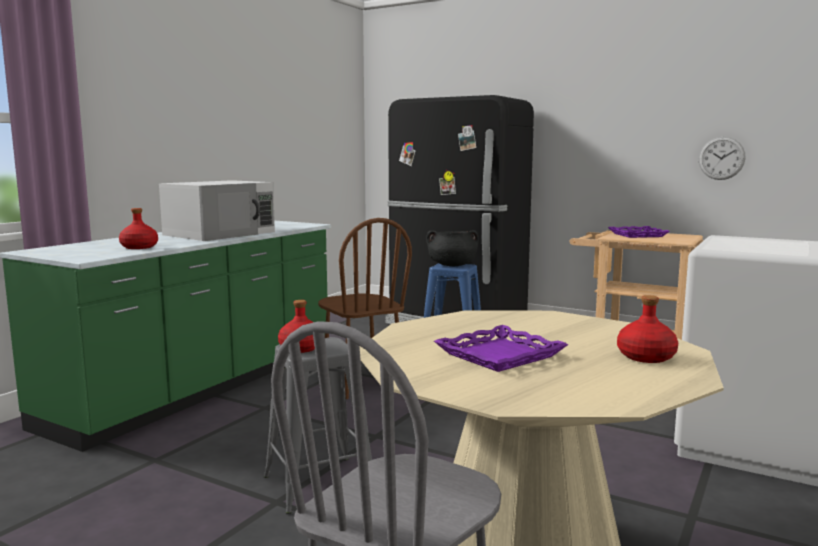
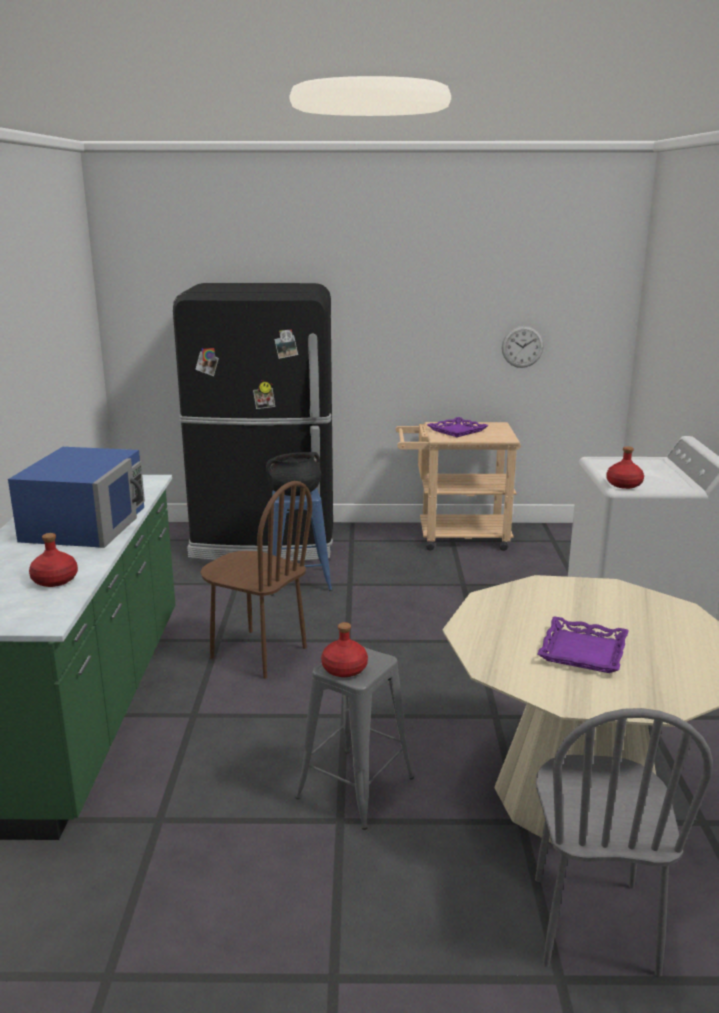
camera: 30 degrees left, 10 degrees up
(221, 233) = (86, 523): white microwave -> blue microwave
(645, 357) = (671, 624): red bottle -> red bottle (623, 484)

